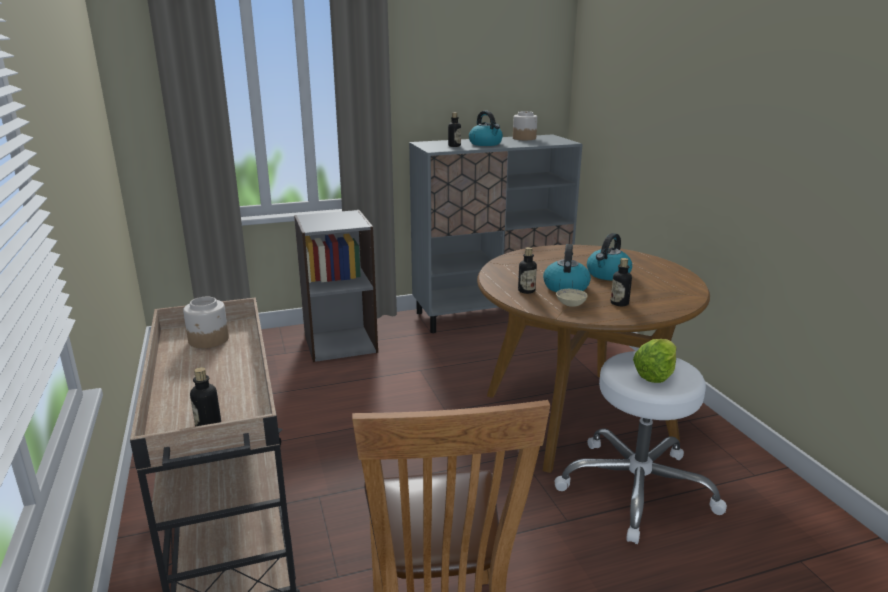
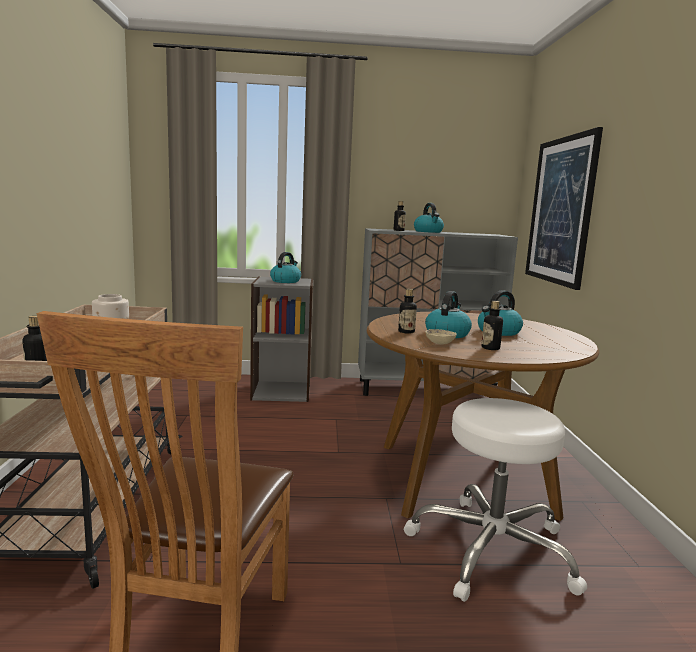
camera: 15 degrees right, 10 degrees down
(335, 221) = (285, 281): none -> kettle
(524, 138) = (468, 233): jar -> none
(632, 119) = (560, 211): none -> picture
(655, 375) = (508, 417): lettuce -> none

